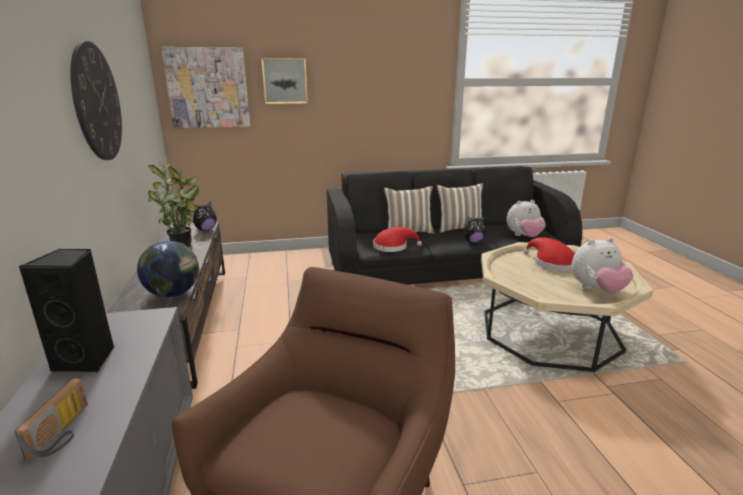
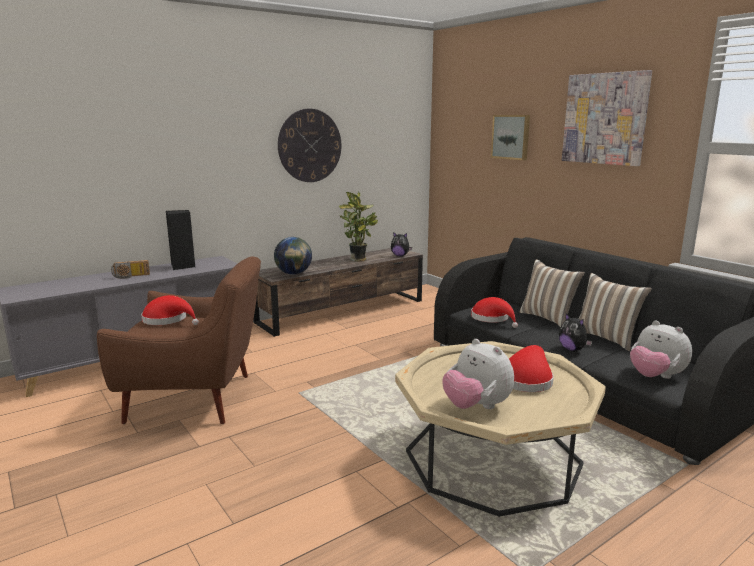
camera: 65 degrees right, 5 degrees down
(208, 88) = (458, 141): picture -> picture (605, 119)
(281, 429) = (168, 320): none -> red hat

